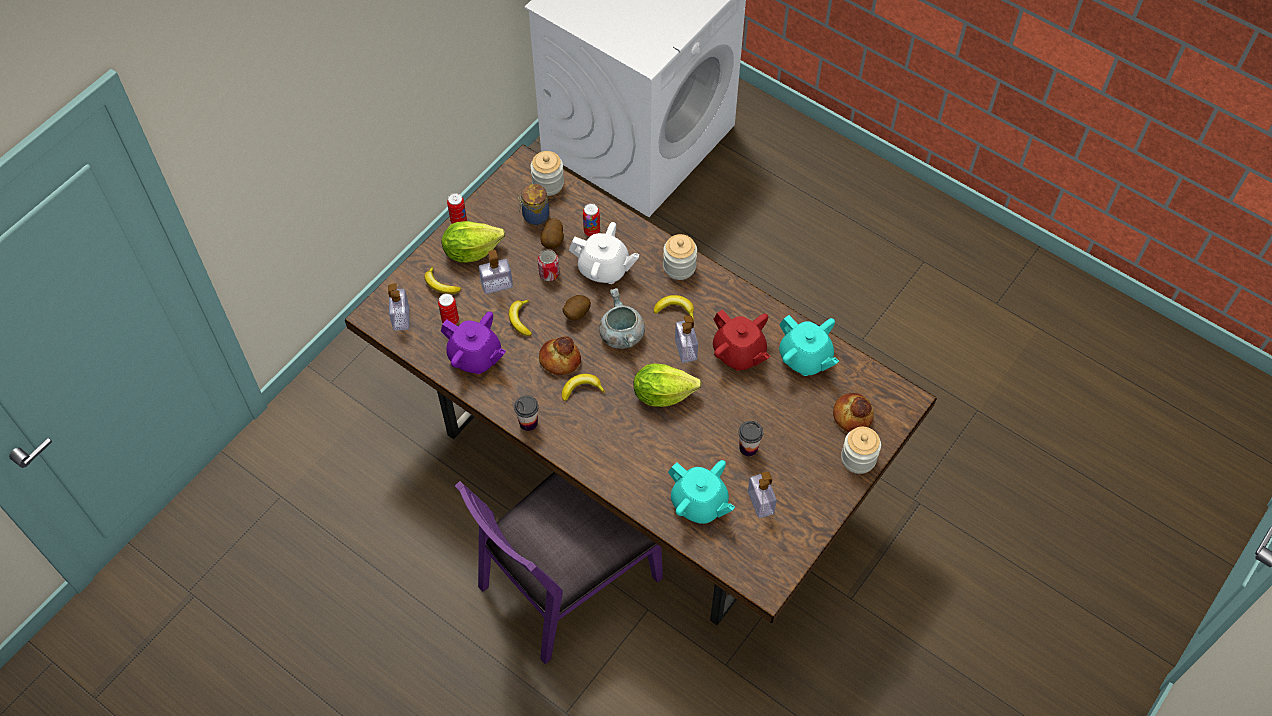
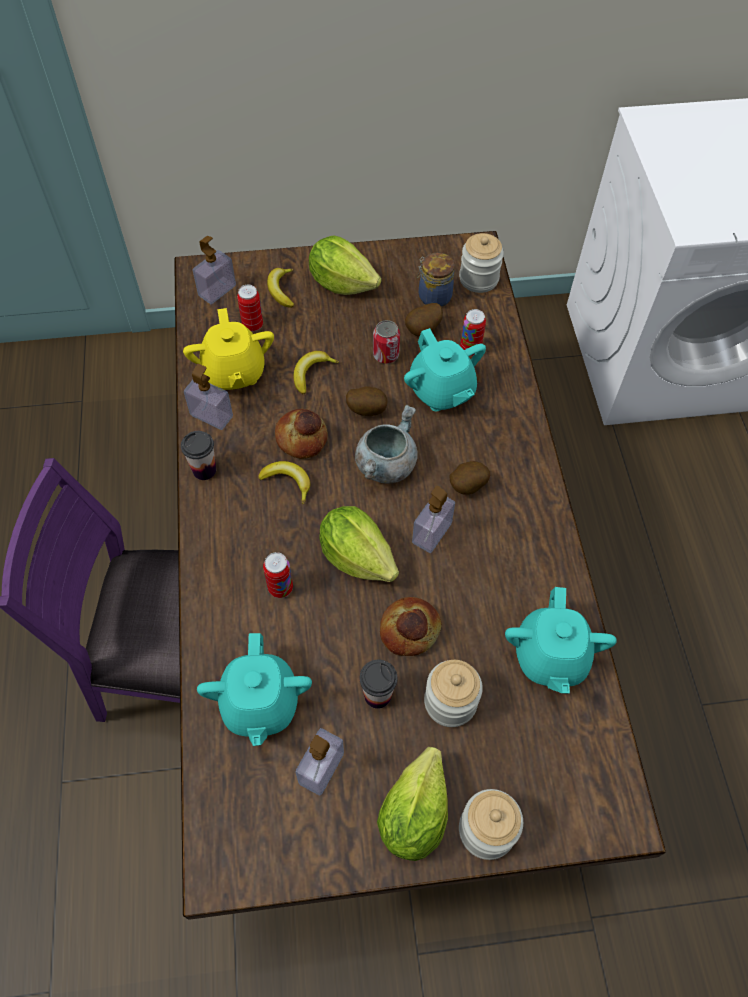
camera: 45 degrees right, 0 degrees up
(458, 221) = (362, 251): can -> can (280, 588)
(475, 357) = (234, 372): purple teapot -> yellow teapot
(497, 285) = (328, 328): soap dispenser -> soap dispenser (211, 416)
(604, 269) = (441, 391): white teapot -> turquoise teapot
(675, 309) = (466, 486): banana -> potato
(679, 267) = (518, 449): jar -> jar (450, 702)
(739, 353) = (482, 586): red teapot -> none
(822, 482) = (413, 815): none -> lettuce
(852, 416) = (534, 772): bread -> bread (409, 629)

